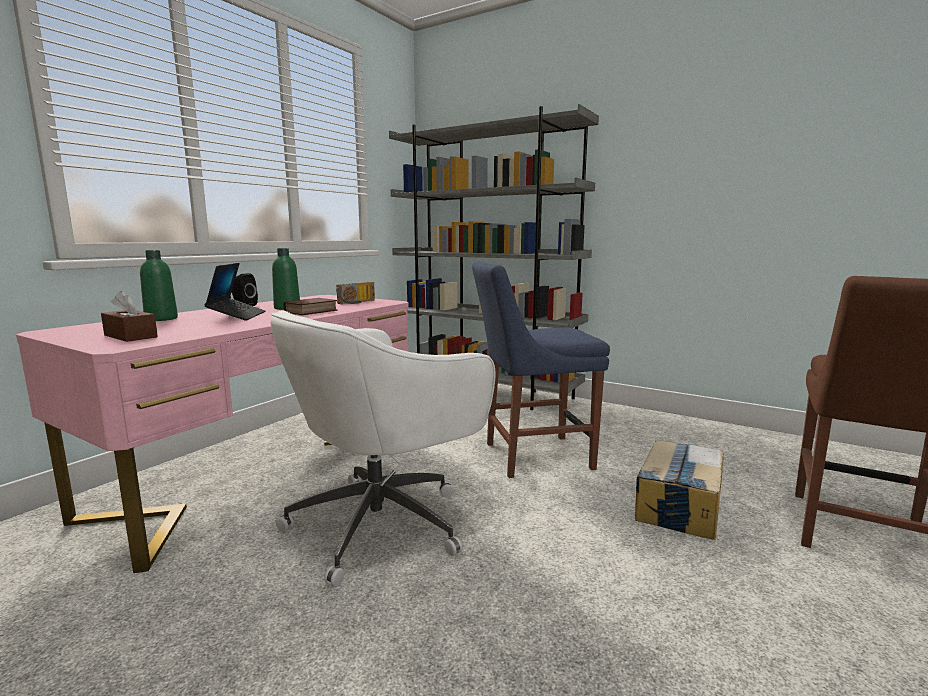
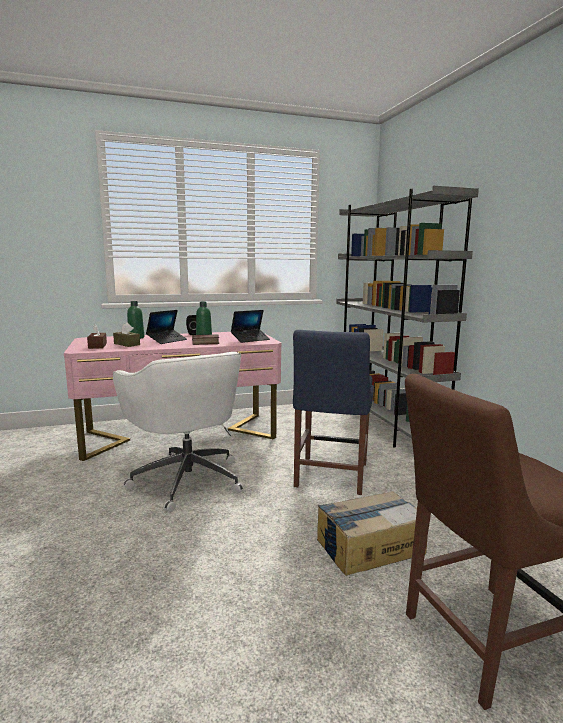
camera: 40 degrees right, 0 degrees up
(183, 327) = (127, 344): none -> brown tissue box
(357, 302) = (250, 339): radio -> laptop
(383, 522) = (187, 479): white office chair -> white office chair turned 120 degrees counterclockwise
(532, 456) = (330, 476): blue chair -> blue chair turned 105 degrees counterclockwise

